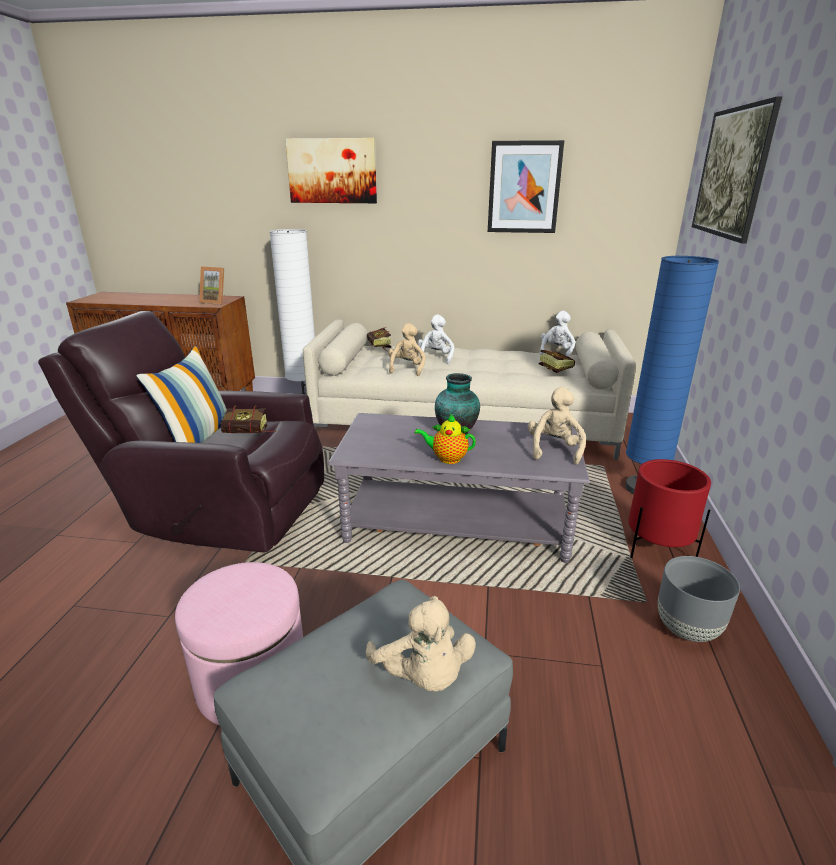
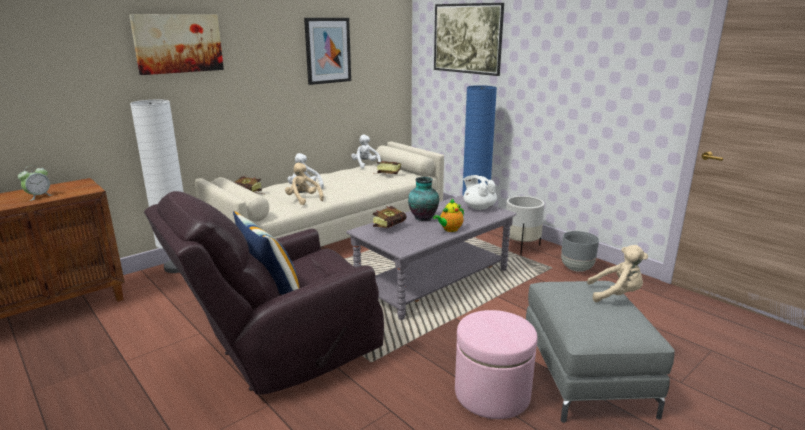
camera: 50 degrees left, 5 degrees down
(185, 301) = (39, 196): none -> alarm clock
(216, 302) = (80, 188): picture frame -> none
(251, 434) = (310, 269): book -> book (391, 226)
(554, 450) = (479, 207): beige plush toy -> white teapot
(657, 548) = (521, 247): red planter -> white planter

